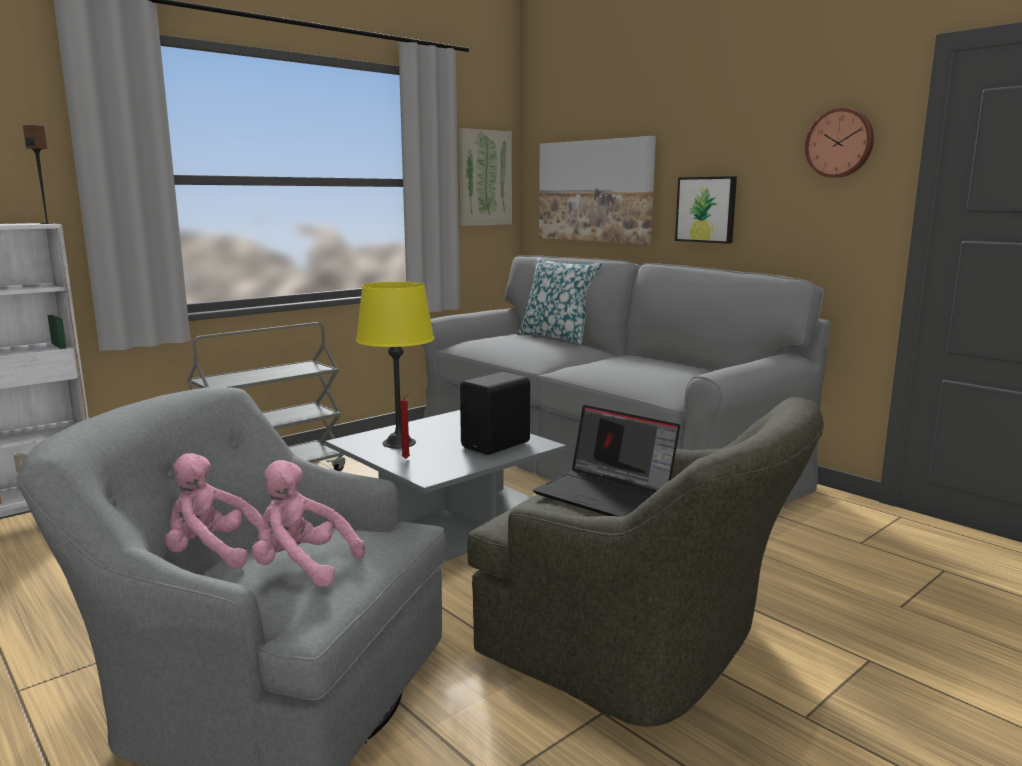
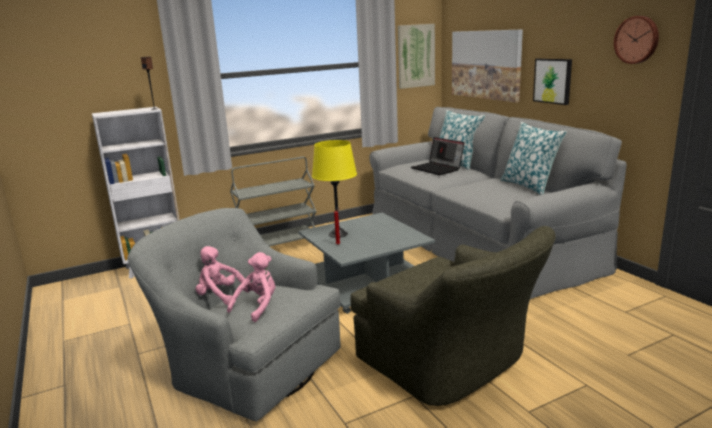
camera: 15 degrees right, 5 degrees up
(301, 567) = (257, 307): pink plush toy -> pink plush toy turned 90 degrees clockwise
(498, 445) = (394, 238): black speaker -> none
(606, 494) = (434, 276): laptop -> laptop (438, 169)
(685, 363) = (529, 186): none -> pillow

